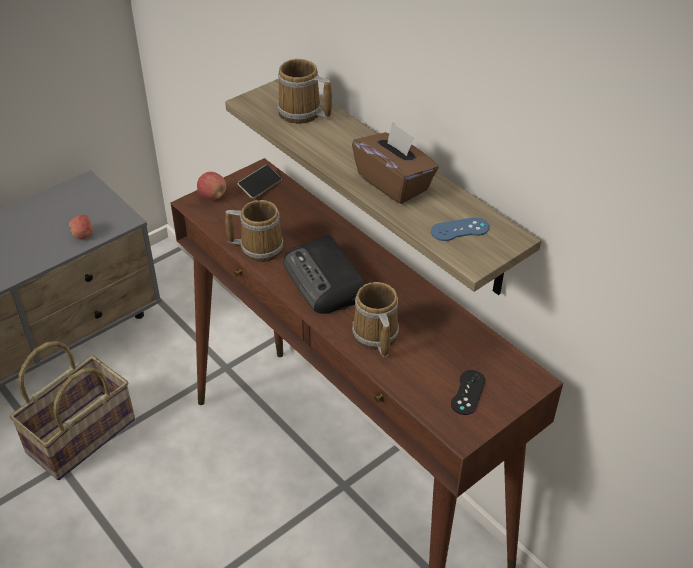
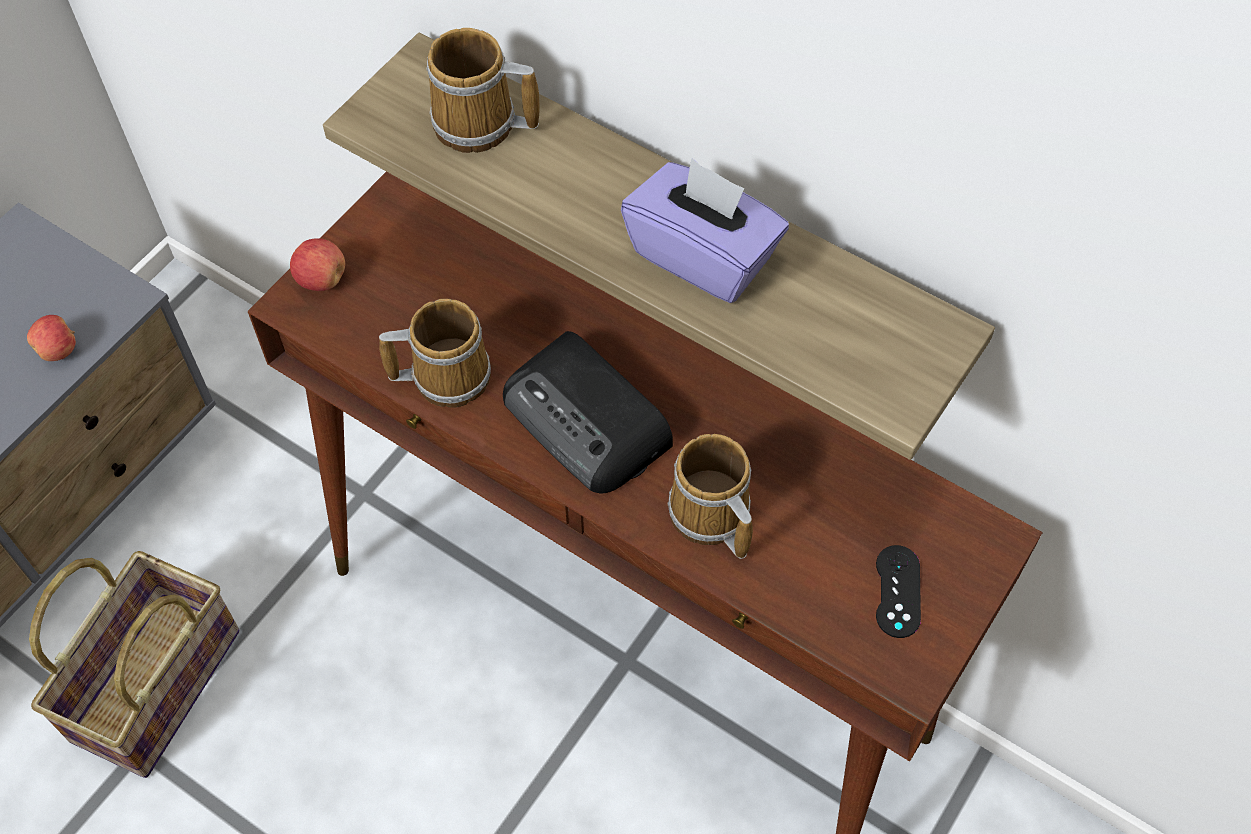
camera: 15 degrees left, 15 degrees up
(260, 187) = (402, 239): phone -> none
(394, 183) = (703, 256): brown tissue box -> purple tissue box
(460, 229) = (852, 337): blue game controller -> none

